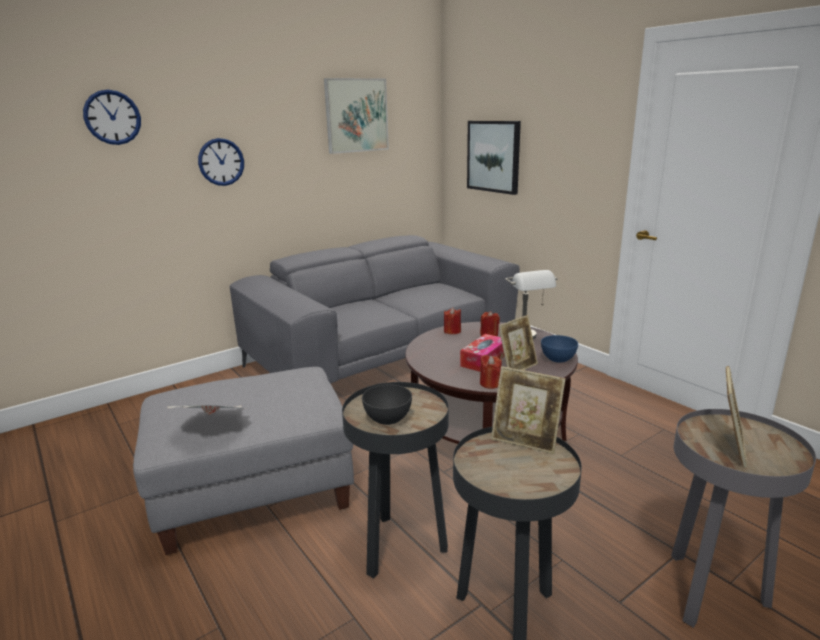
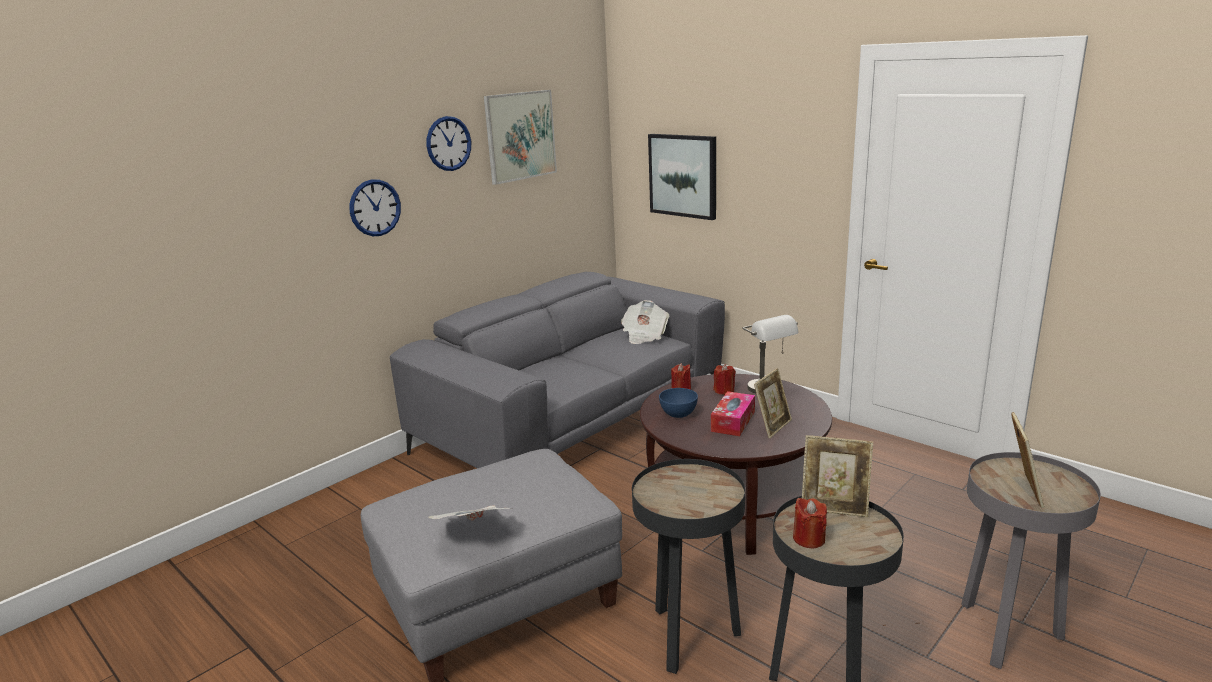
camera: 10 degrees left, 0 degrees up
(112, 117) = (253, 167): wall clock -> wall clock (448, 143)
(387, 419) = (685, 502): grey bowl -> none
(447, 289) = (644, 335): none -> newspaper
(490, 383) = (752, 448): red candle -> red candle (809, 539)
(557, 359) = (810, 413): blue bowl -> blue bowl (678, 414)

